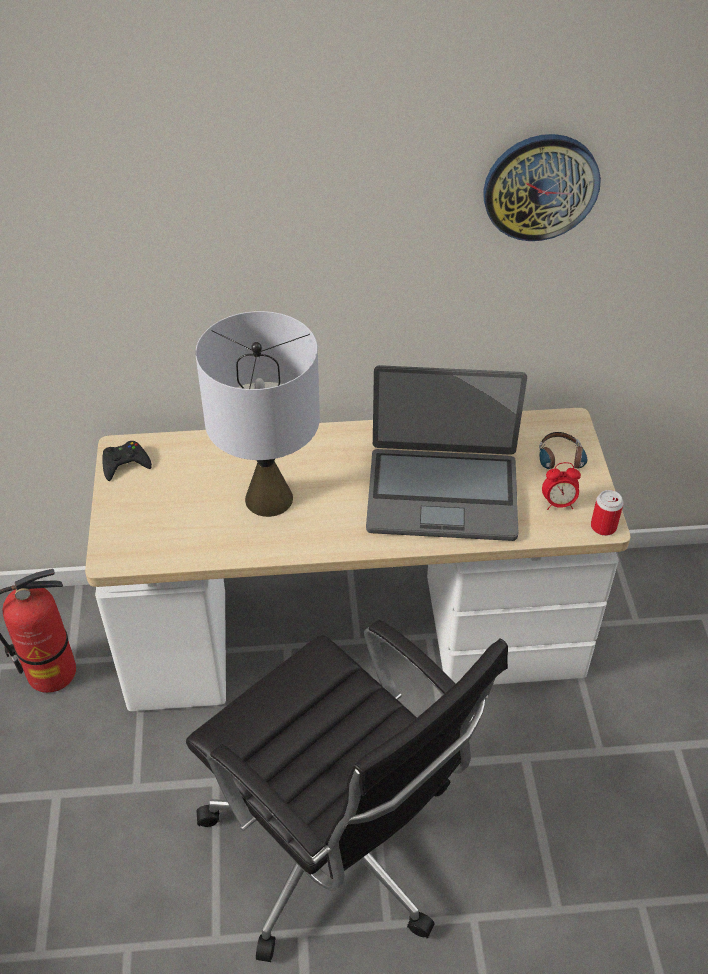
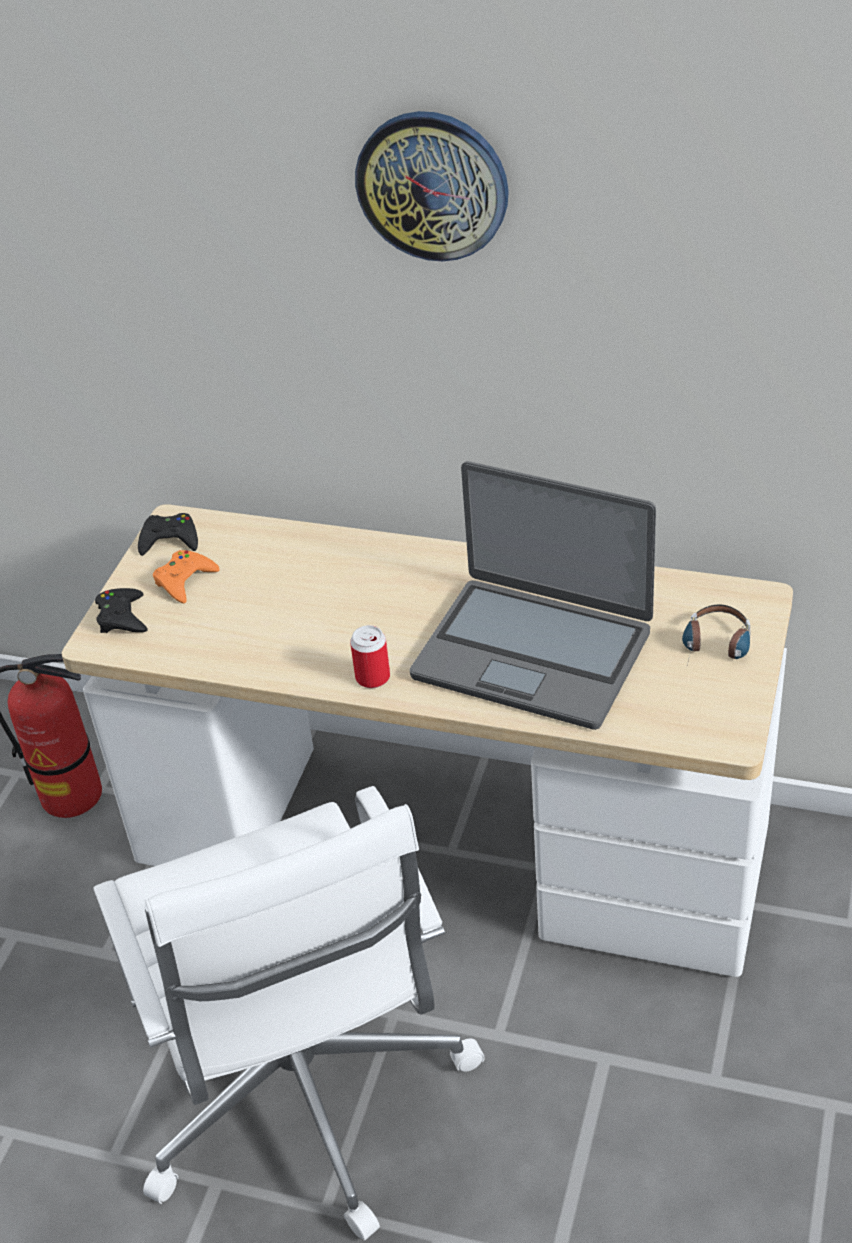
camera: 25 degrees right, 5 degrees down
(120, 534) = (122, 617): none -> black game controller
(155, 494) = (184, 580): none -> orange game controller
(269, 498) = (314, 613): grey table lamp -> none
(336, 848) = (305, 1096): black office chair -> white office chair
(540, 187) = (702, 250): wall clock -> wall clock (432, 185)
(558, 503) = (682, 697): alarm clock -> none
(603, 527) = (729, 740): can -> can (373, 677)

